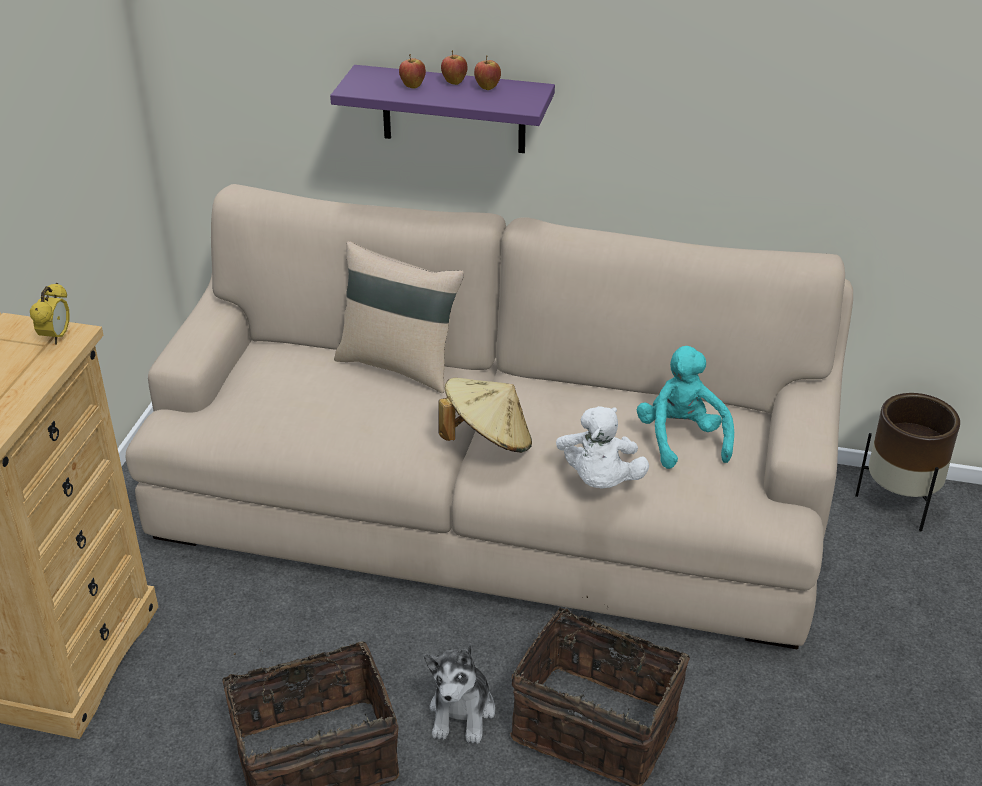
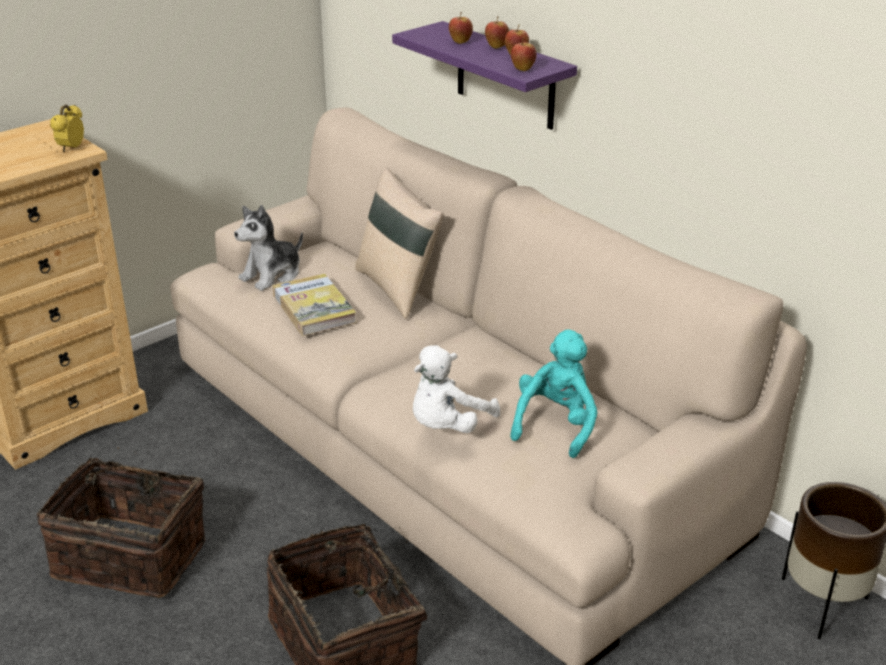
camera: 35 degrees right, 5 degrees down
(56, 337) = (71, 149): alarm clock -> alarm clock turned 150 degrees clockwise
(344, 418) = (314, 308): none -> book
(462, 712) = (260, 579): plush toy -> plush toy (272, 275)
(487, 441) = (398, 364): beige hat -> none
(516, 102) = (522, 69): none -> apple

